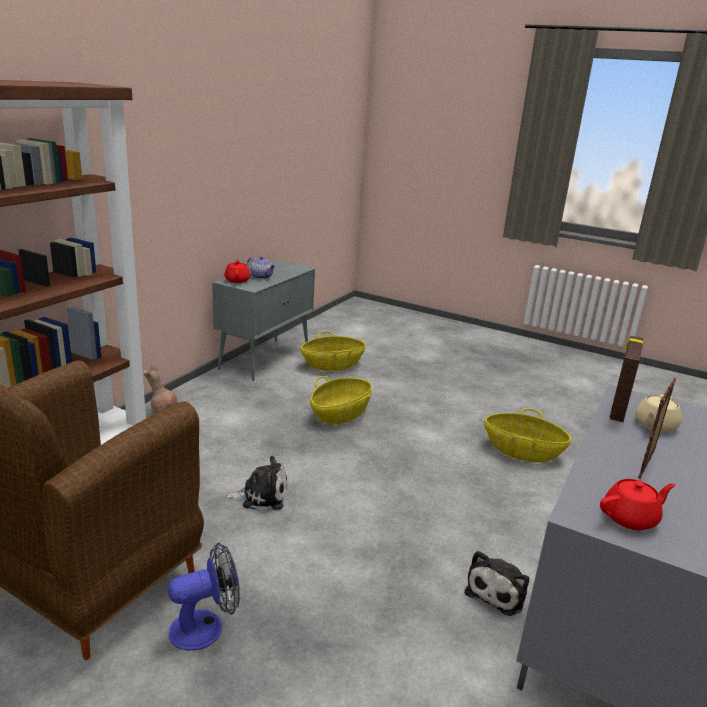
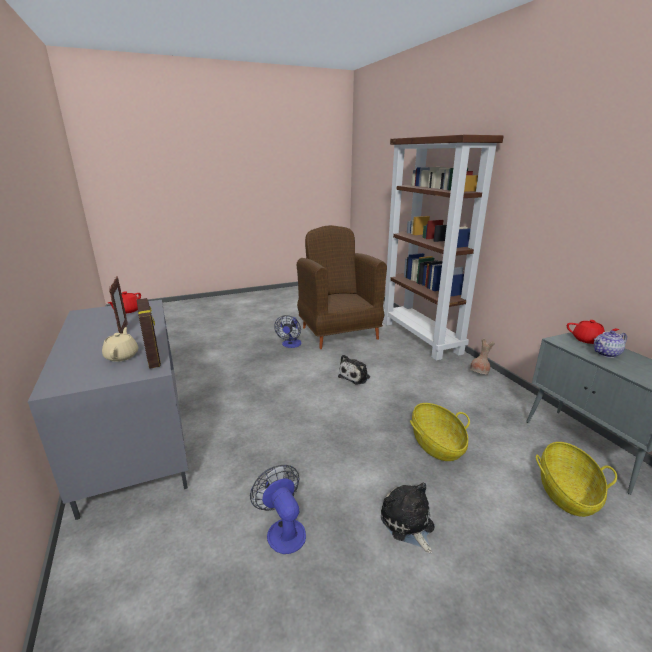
camera: 130 degrees right, 0 degrees up
(498, 591) = (206, 410): plush toy -> plush toy (408, 524)
(522, 451) = (283, 530): basket -> fan

